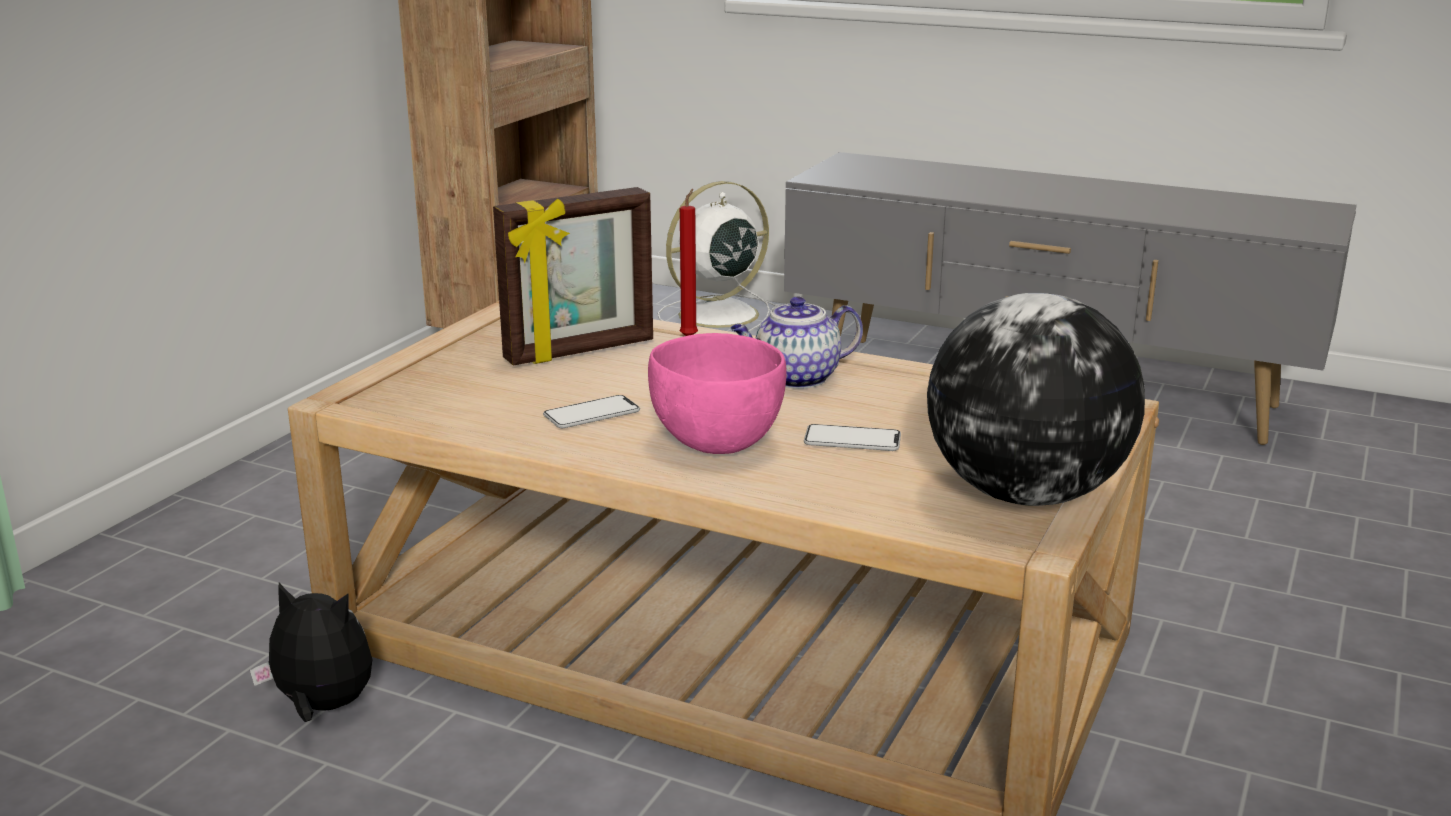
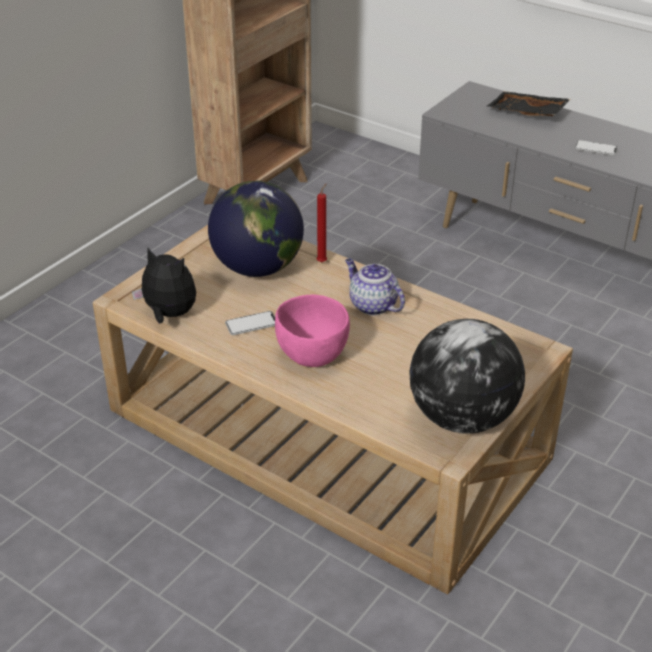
camera: 10 degrees right, 15 degrees up
(322, 708) = (107, 455): plush toy -> plush toy (169, 315)
(580, 351) = (258, 267): picture frame -> globe
(715, 316) = (386, 169): white fan -> none
(795, 379) = (372, 305): teapot -> teapot turned 60 degrees clockwise
(852, 440) = (386, 362): phone -> phone (595, 149)
(941, 174) = (526, 113): none -> black tray

